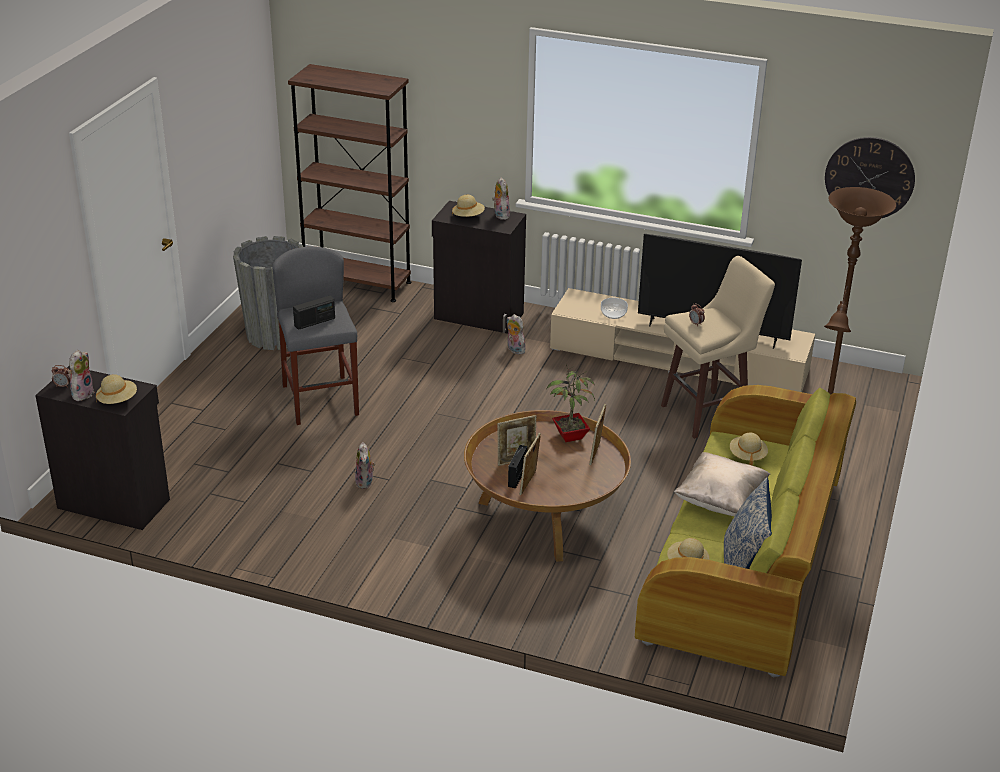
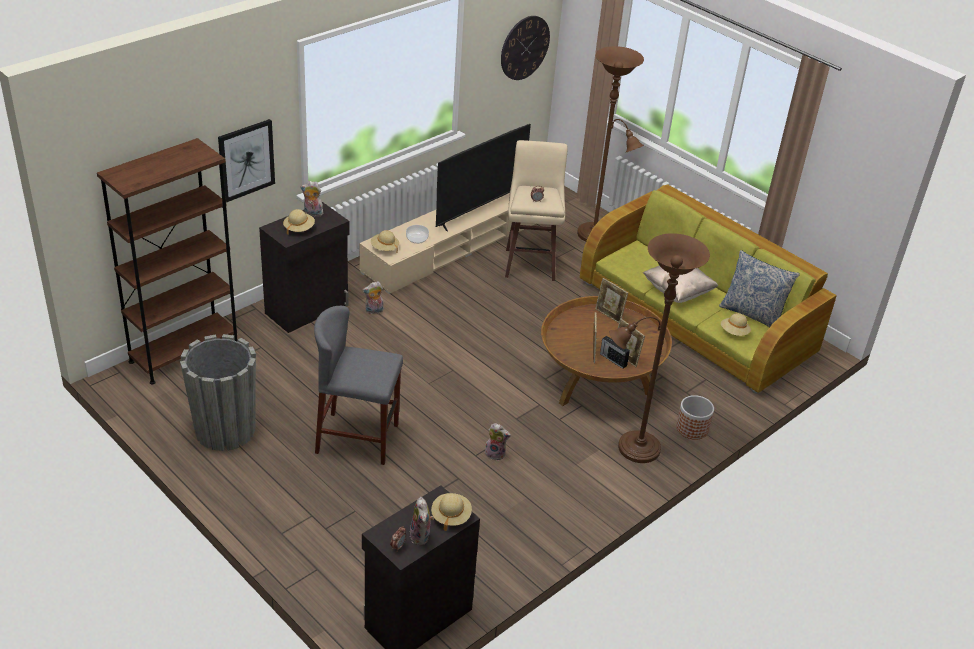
camera: 65 degrees left, 5 degrees up
(82, 393) = (421, 536): plush toy -> plush toy turned 150 degrees counterclockwise
(315, 322) = (374, 370): radio -> none
(451, 570) = (633, 448): none -> brown floor lamp
(460, 129) = (246, 160): none -> picture
(526, 605) = (692, 428): none -> planter
(568, 436) = (579, 319): potted plant -> none
(747, 456) = (635, 261): beige hat -> beige hat (384, 248)

